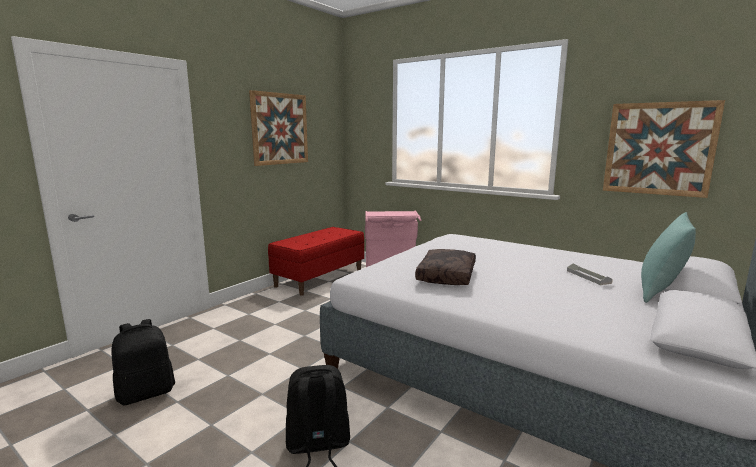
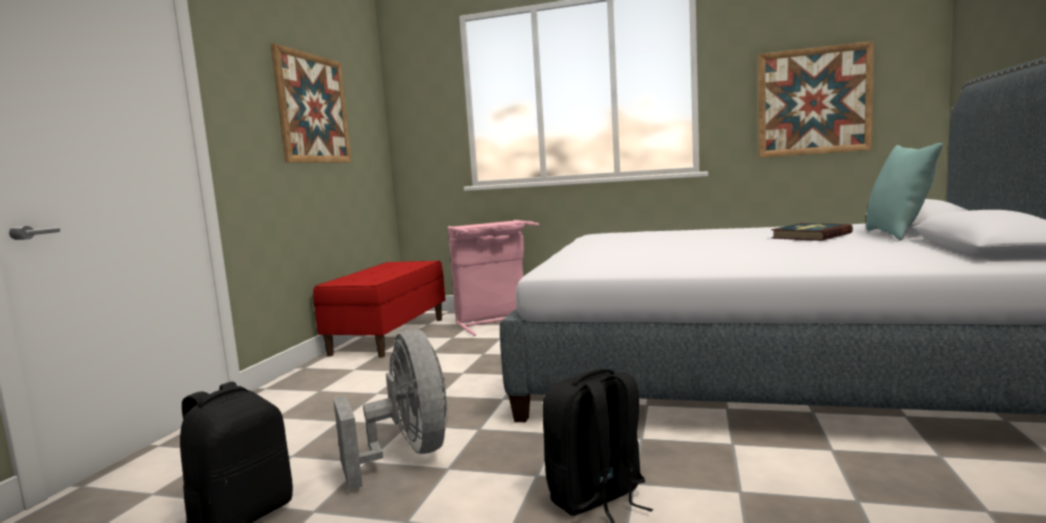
camera: 20 degrees left, 5 degrees down
(251, 376) = (408, 454): none -> grey fan
(448, 276) = (661, 254): brown pillow -> none
(588, 277) = (810, 236): grey tray -> book

